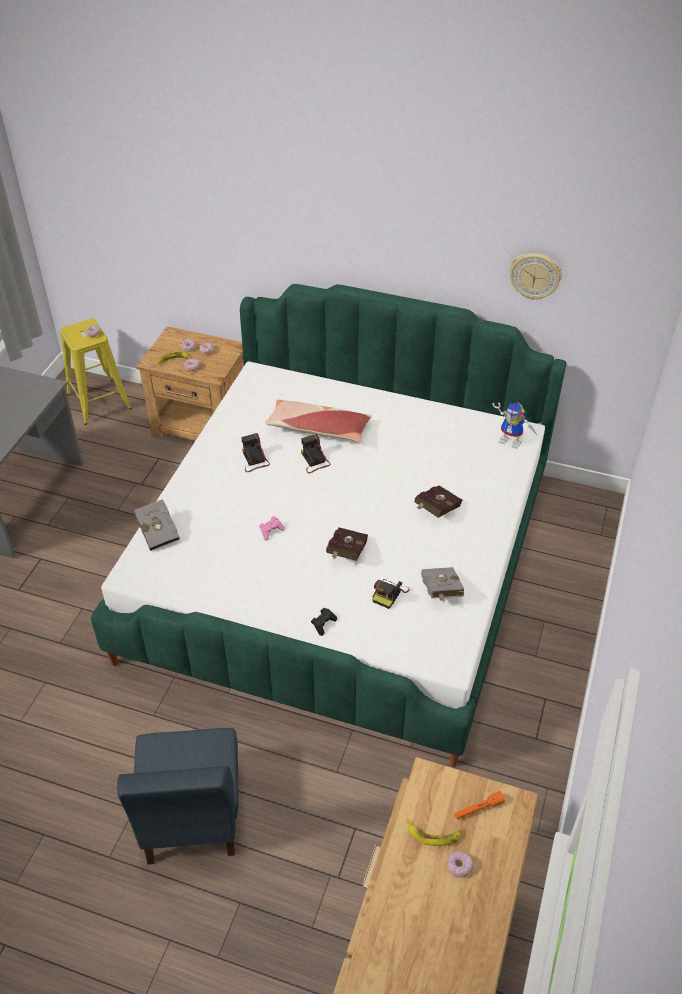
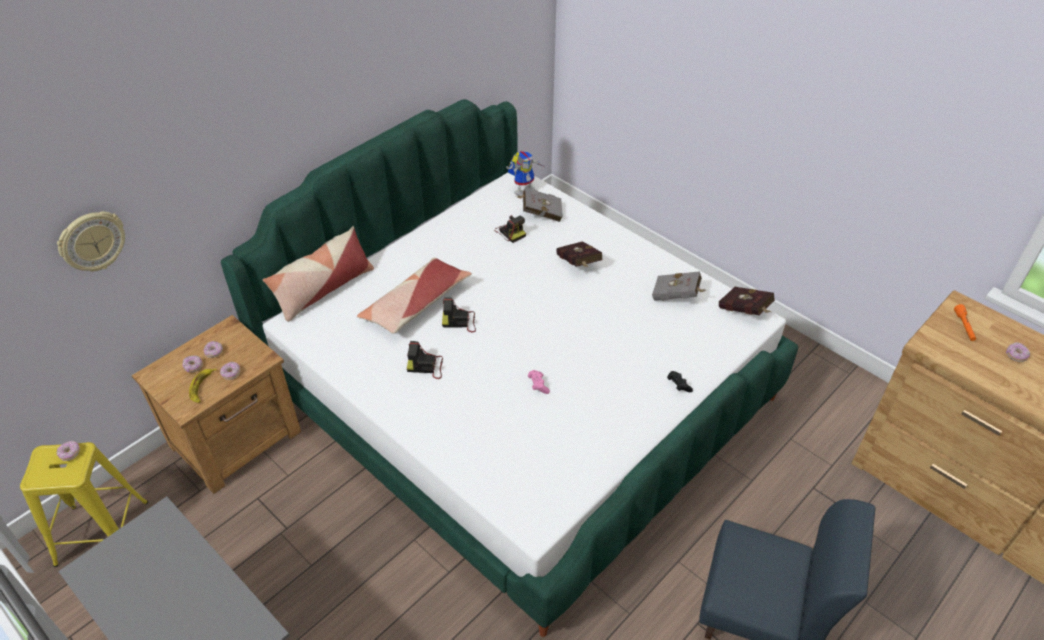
camera: 65 degrees left, 0 degrees up
(158, 531) = (482, 481): grey book -> grey book (540, 213)
(301, 374) = (323, 289): none -> pillow
(346, 553) = (598, 341): red book -> red book (745, 311)
(389, 594) = (662, 329): camera -> camera (510, 232)
(434, 834) = (984, 359): banana -> none
(535, 275) = (462, 40): wall clock -> wall clock (92, 241)

